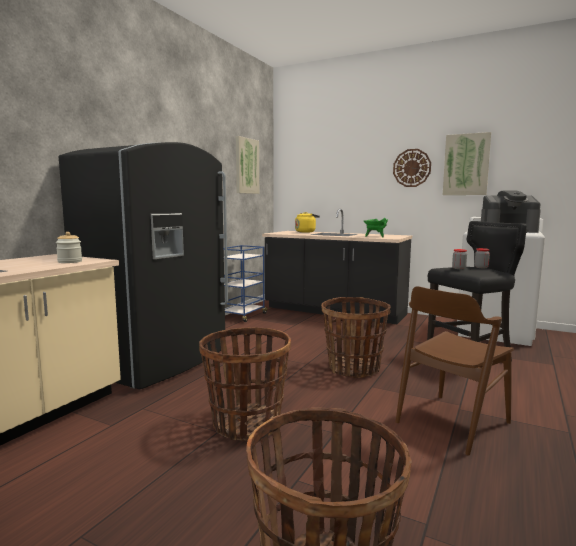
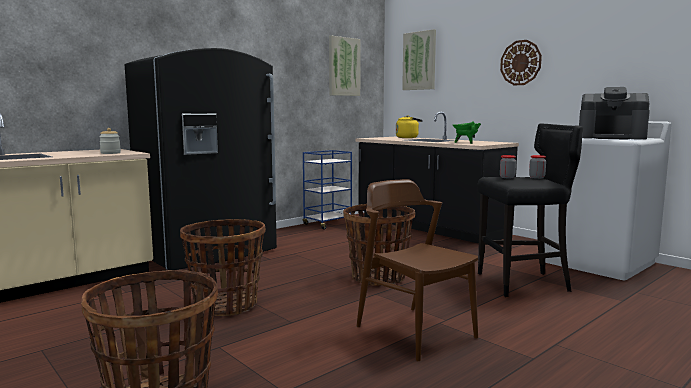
camera: 20 degrees right, 0 degrees up
(452, 422) = (415, 331): brown chair -> brown chair turned 75 degrees clockwise
(466, 164) = (581, 56): picture -> picture (419, 61)

